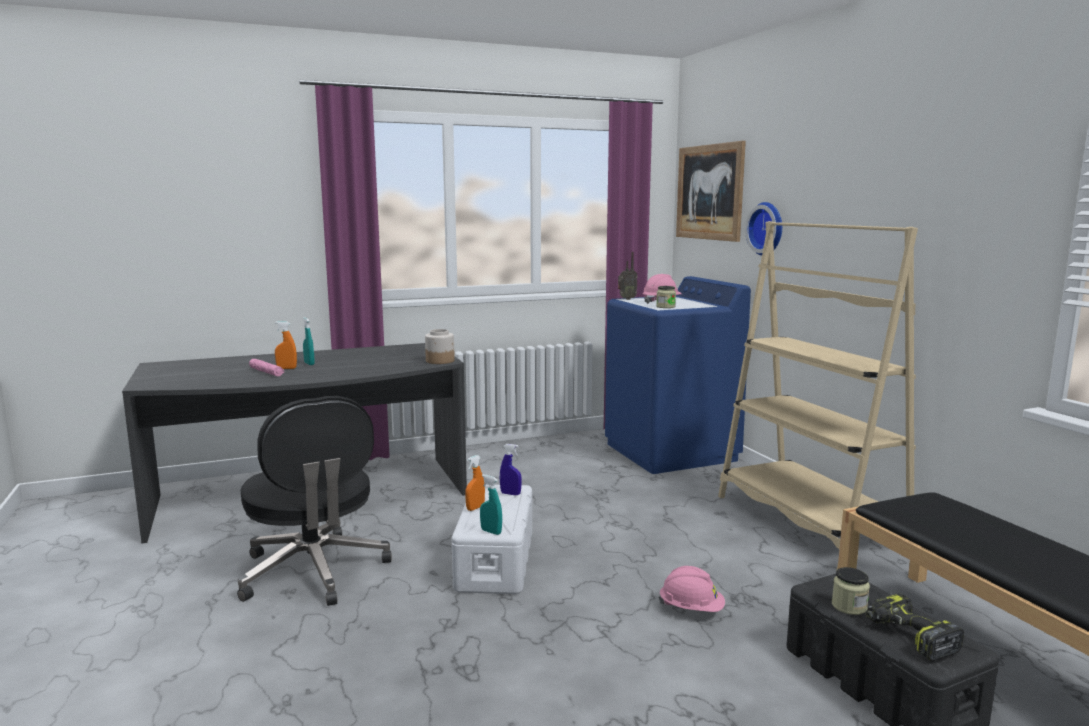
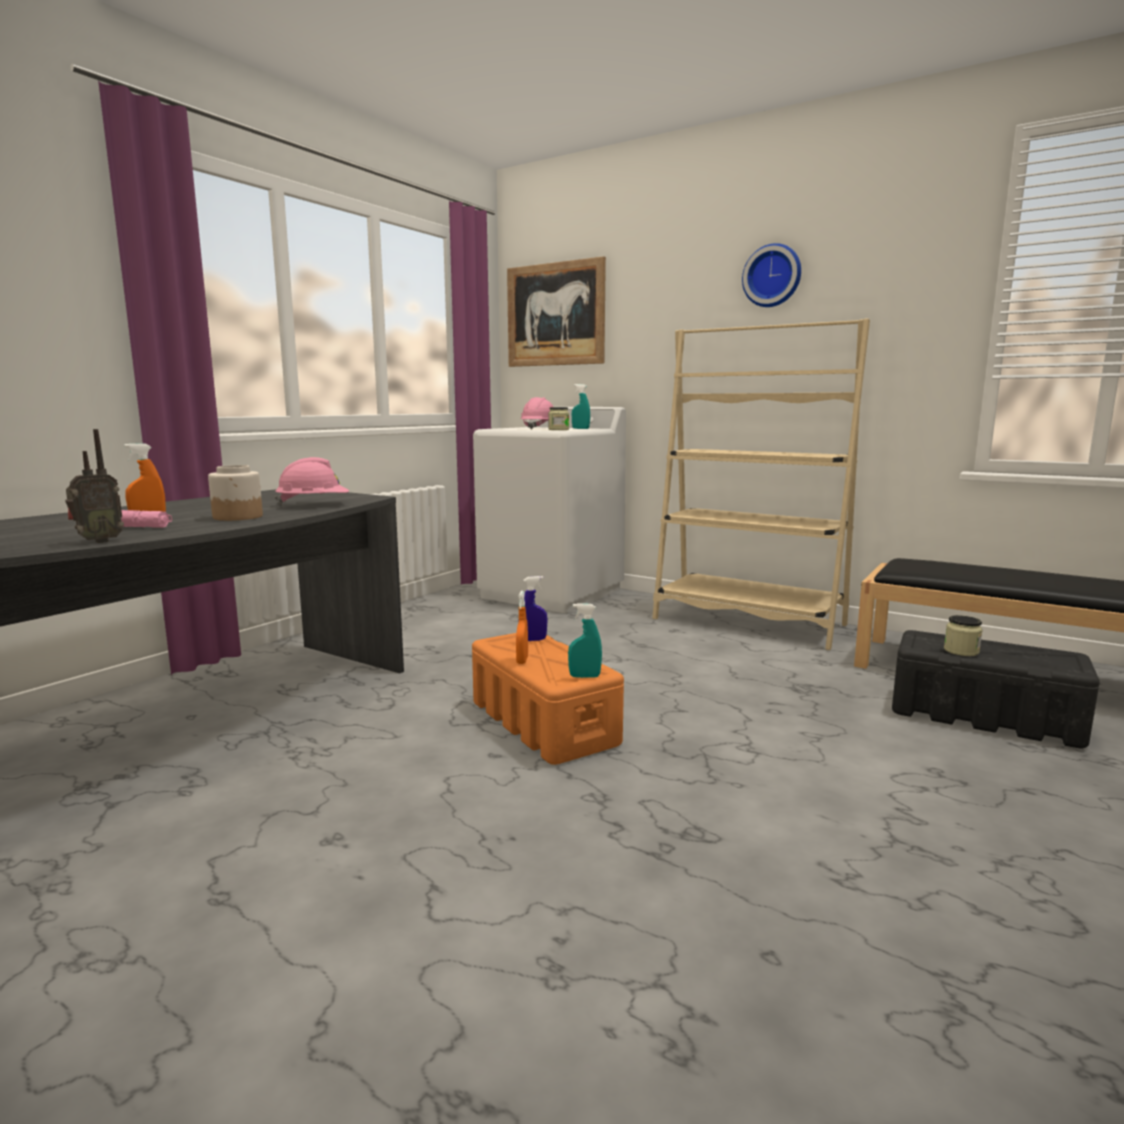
camera: 35 degrees left, 0 degrees up
(309, 364) = (172, 514): turquoise spray bottle -> turquoise spray bottle (580, 429)
(314, 571) = (333, 804): black office chair -> none
(440, 361) = (362, 497): jar -> jar (238, 517)
(495, 560) = (542, 722): white storage box -> orange storage box
(626, 299) = (494, 428): radio -> radio (97, 541)
(671, 452) = (552, 593): blue washing machine -> white washing machine
(691, 609) = (782, 708): pink hard hat -> pink hard hat (314, 505)
(768, 228) = (643, 346): wall clock -> wall clock (772, 276)
(908, 637) = (1030, 659): power drill -> none

